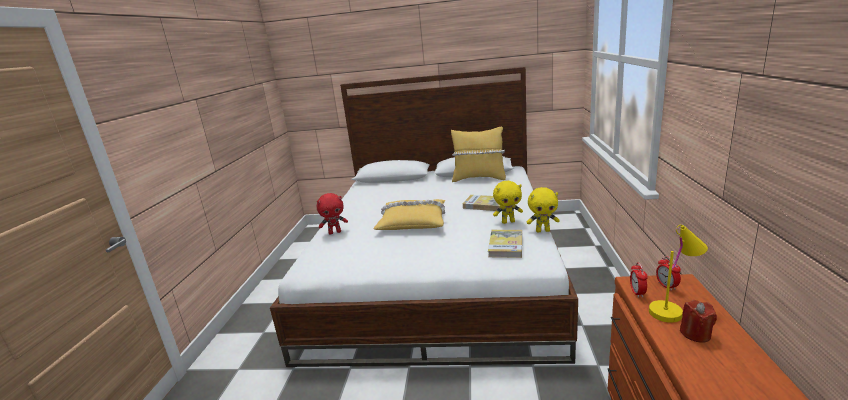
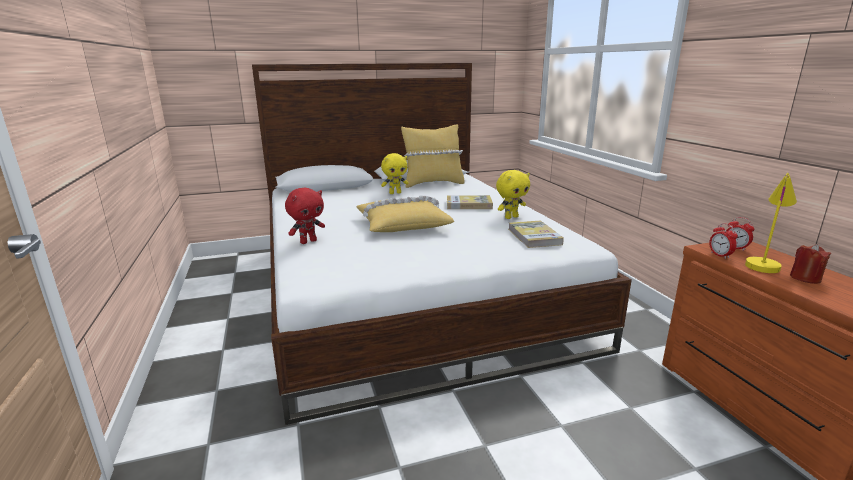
camera: 25 degrees left, 0 degrees up
(543, 231) = (554, 222): yellow plush toy -> yellow plush toy (395, 193)

